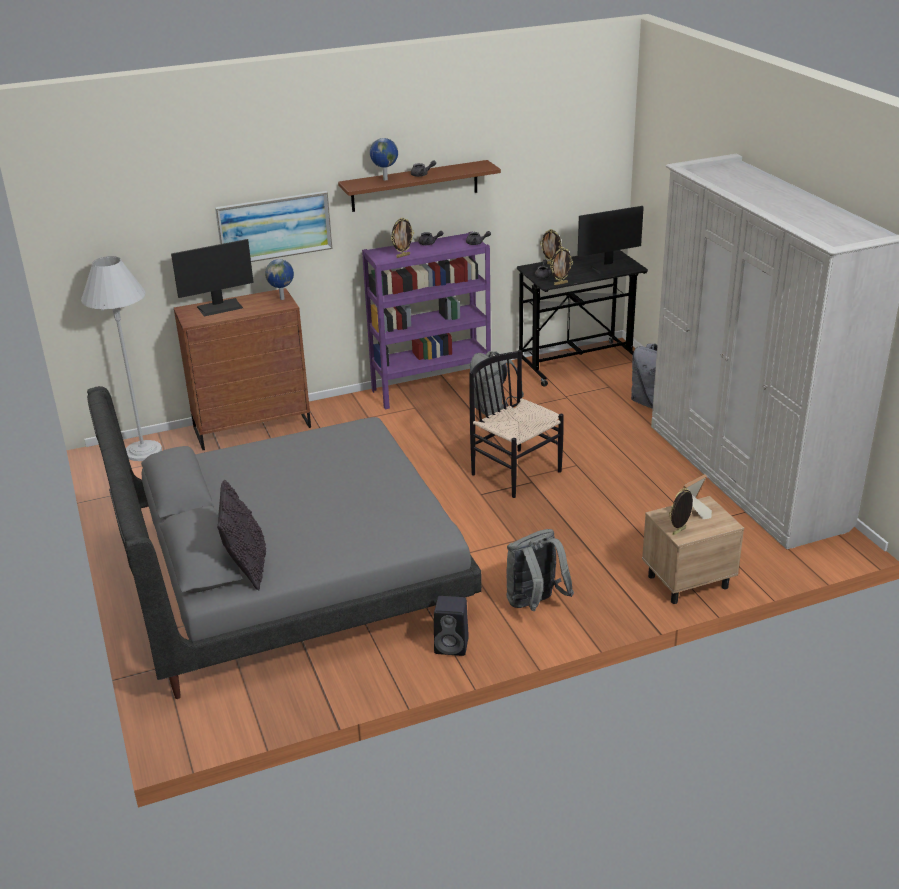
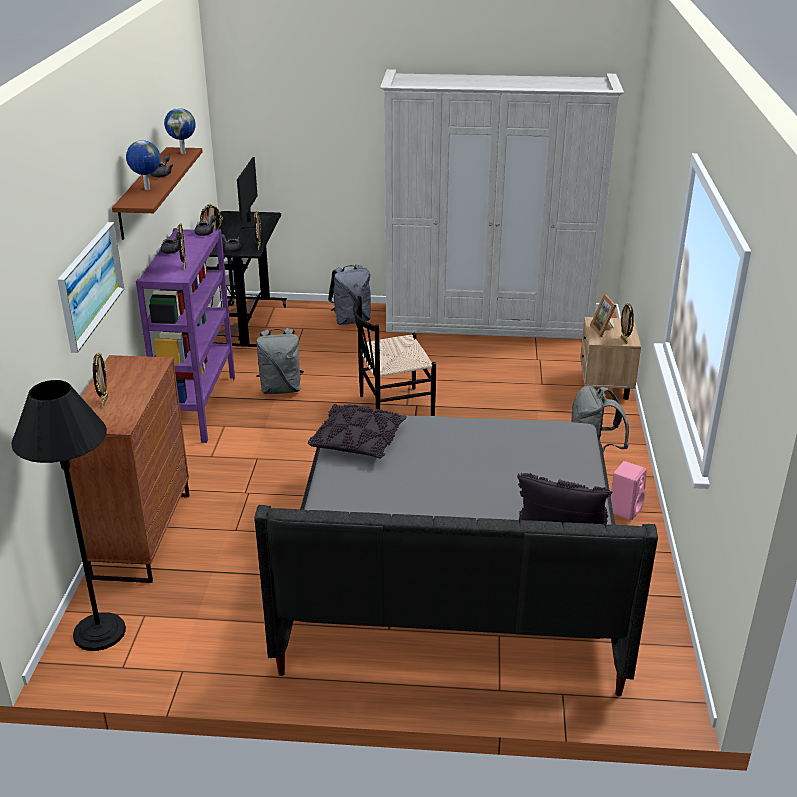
camera: 65 degrees left, 0 degrees up
(143, 451) = (99, 632): white floor lamp -> black floor lamp
(220, 307) = (104, 401): monitor -> picture frame
(282, 298) = (137, 361): globe -> globe (183, 152)
(337, 438) = (358, 441): none -> black pillow
(452, 645) = (625, 509): black speaker -> pink speaker

